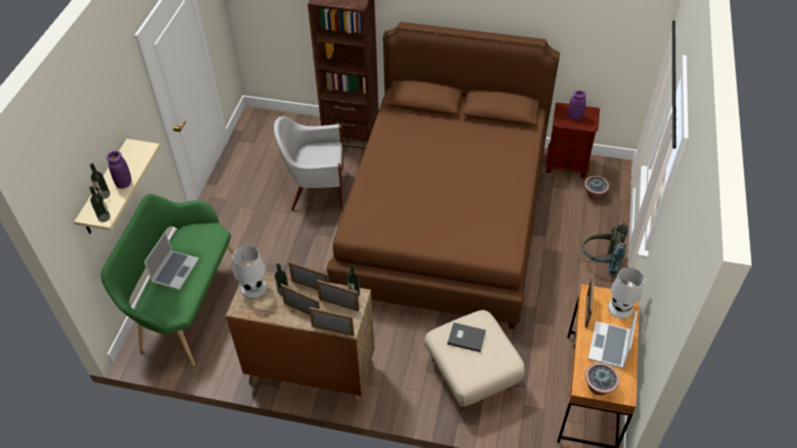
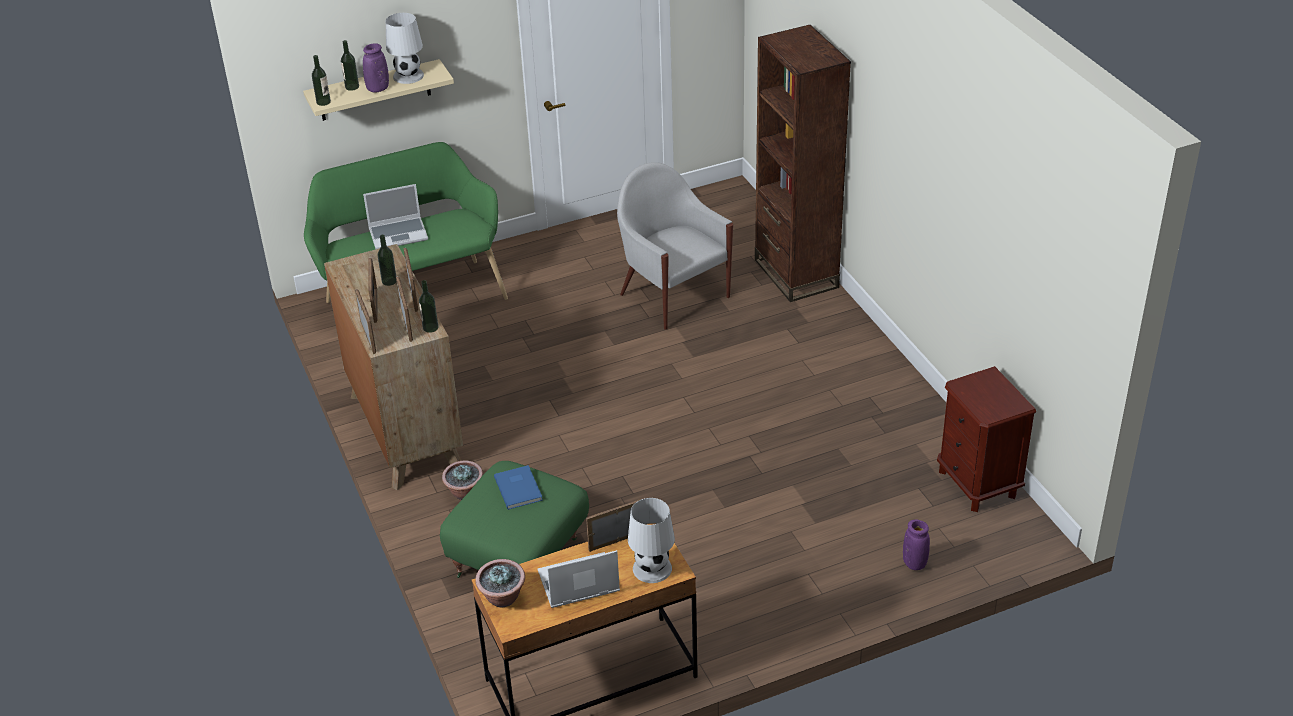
camera: 55 degrees right, 10 degrees down
(253, 288) = (375, 261): white table lamp -> white table lamp (408, 76)
(445, 219) = (743, 419): brown bed -> none
(466, 337) = (519, 488): grey book -> blue book
(471, 375) = (518, 558): beige ottoman -> green ottoman
(574, 116) = (985, 394): purple vase -> purple vase (914, 563)
(594, 194) = (953, 535): potted plant -> potted plant (465, 493)
(600, 262) = (827, 596): grey backpack -> none

